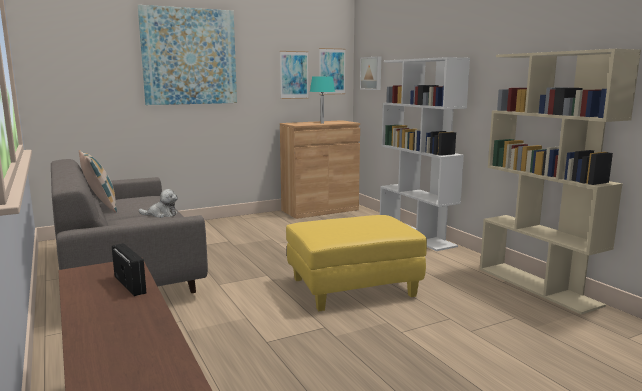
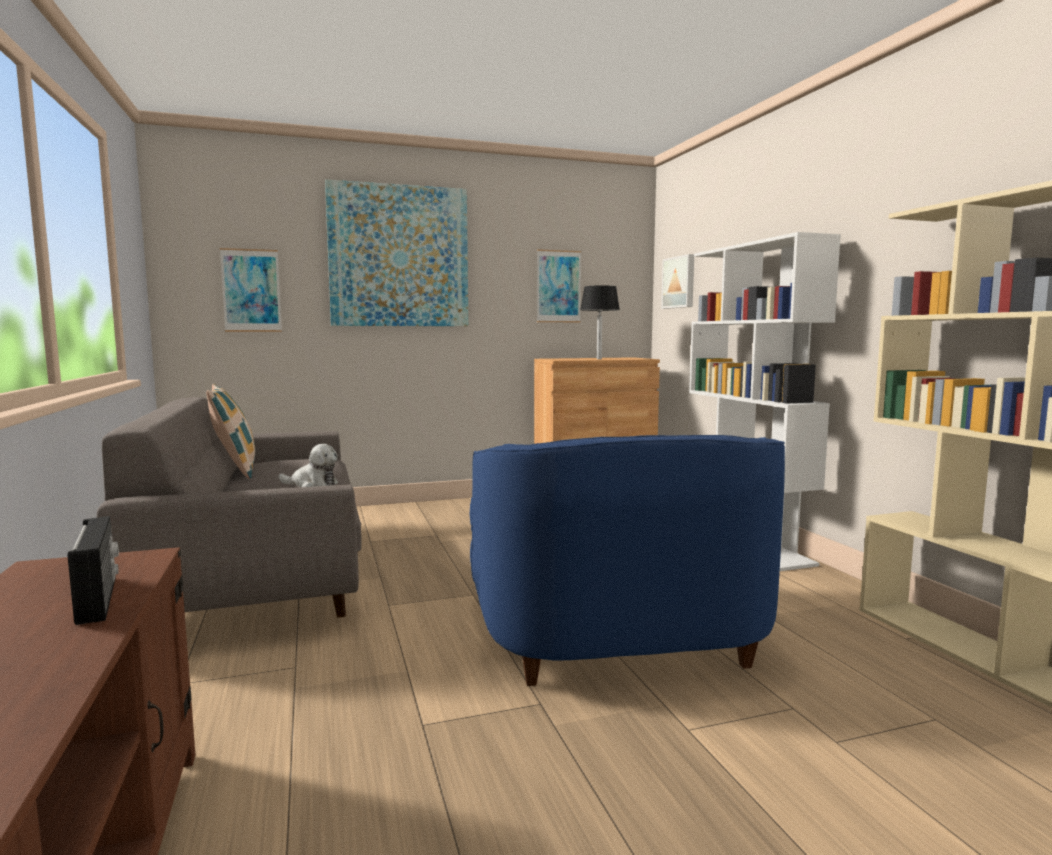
camera: 10 degrees right, 5 degrees down
(322, 123) = (599, 359): turquoise table lamp -> black table lamp
(332, 71) = (618, 282): picture -> picture (251, 290)
(352, 288) = (613, 629): yellow ottoman -> blue armchair

